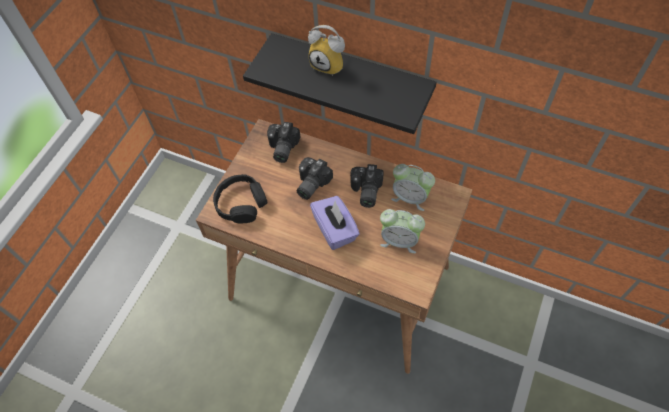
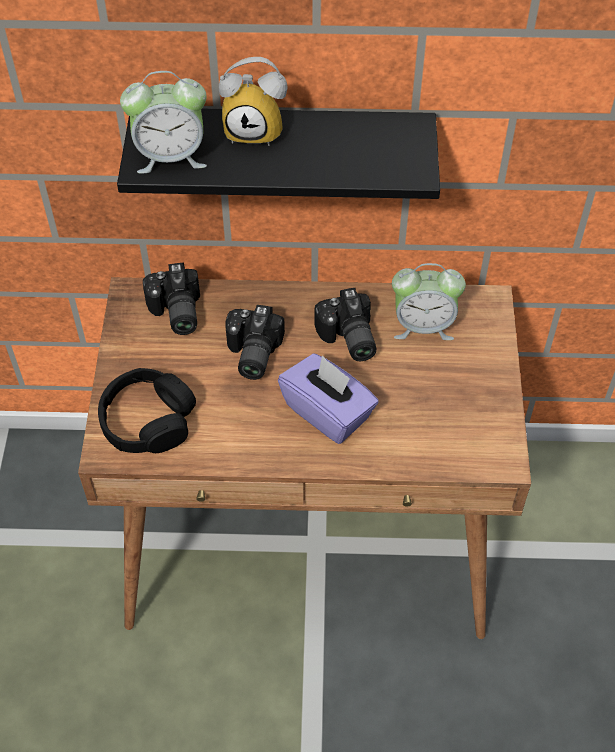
camera: 25 degrees left, 5 degrees down
(399, 240) = (438, 395): alarm clock -> alarm clock (170, 156)

